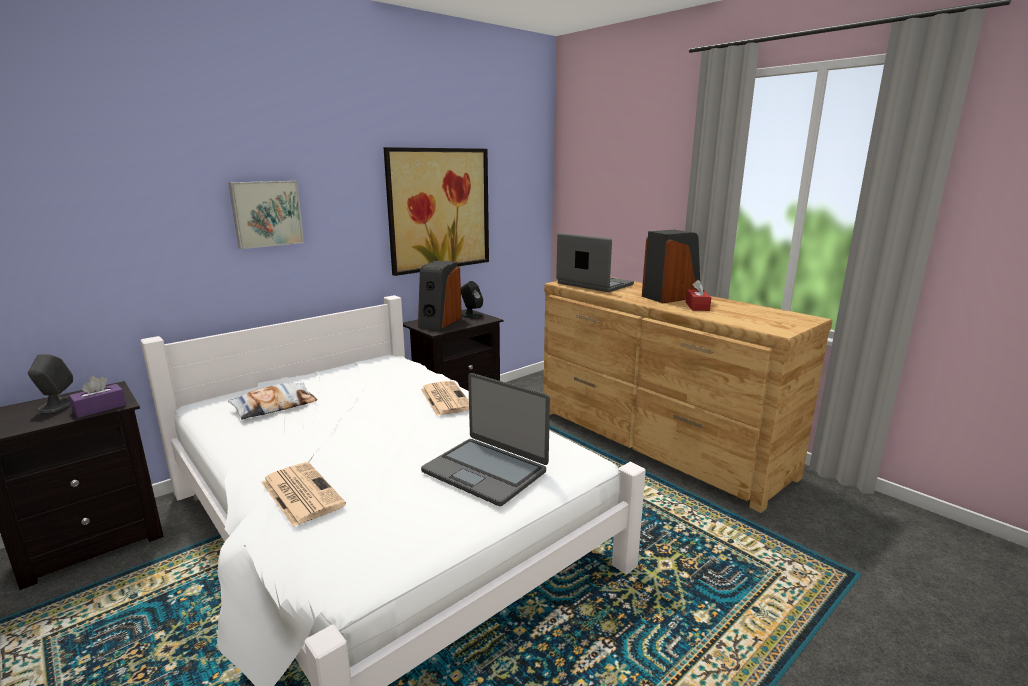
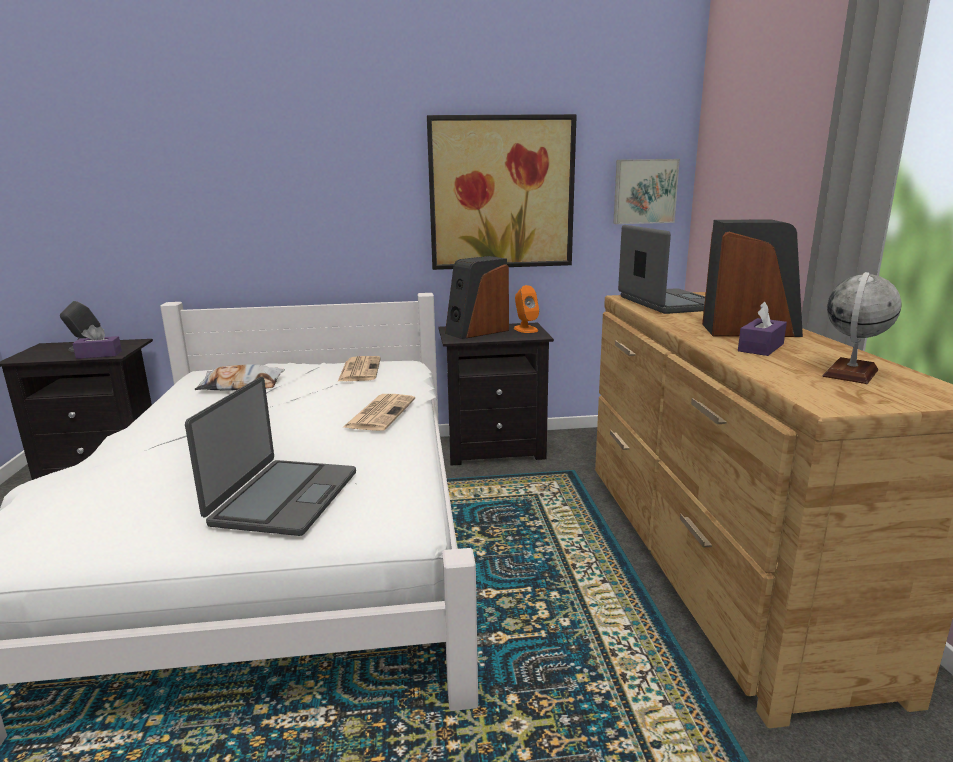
camera: 35 degrees right, 0 degrees up
(266, 213) = (288, 189): picture -> picture (644, 191)
(300, 493) = (119, 464): newspaper -> newspaper (359, 370)
(471, 315) = (525, 329): black speaker -> orange speaker
(485, 471) = (283, 498): laptop -> laptop turned 150 degrees counterclockwise
(697, 306) = (761, 347): red tissue box -> purple tissue box
(757, 314) = (850, 373): none -> globe

